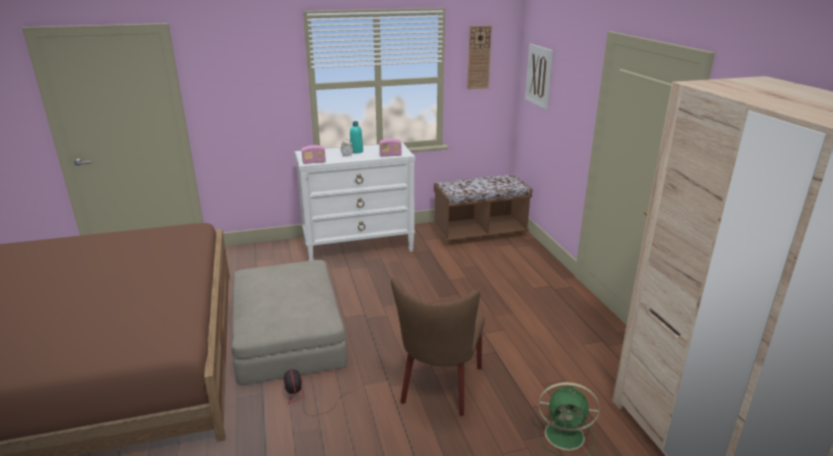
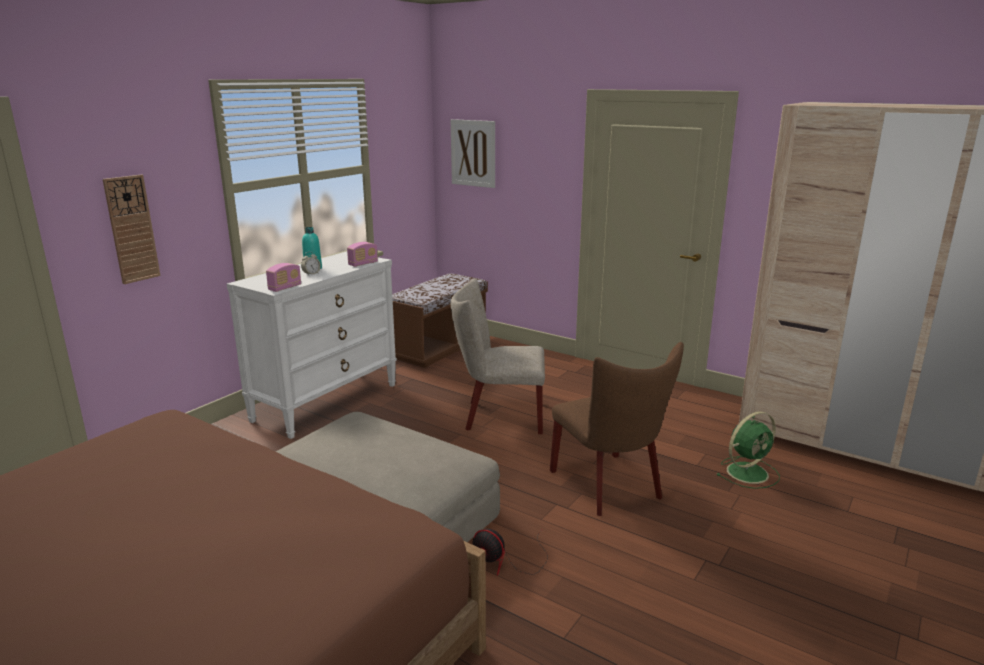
camera: 40 degrees left, 5 degrees down
(444, 301) = (499, 416): none -> beige chair
(479, 57) = (398, 139): wall clock -> wall clock (131, 229)

